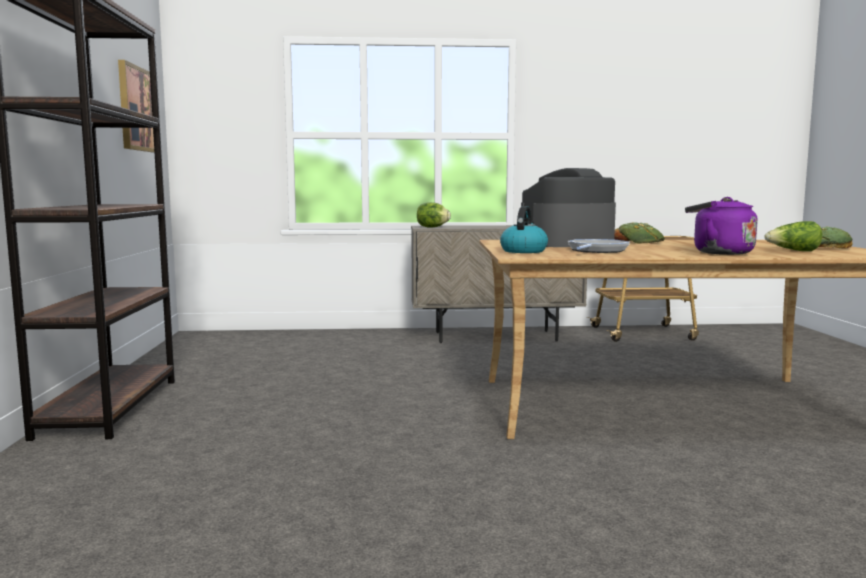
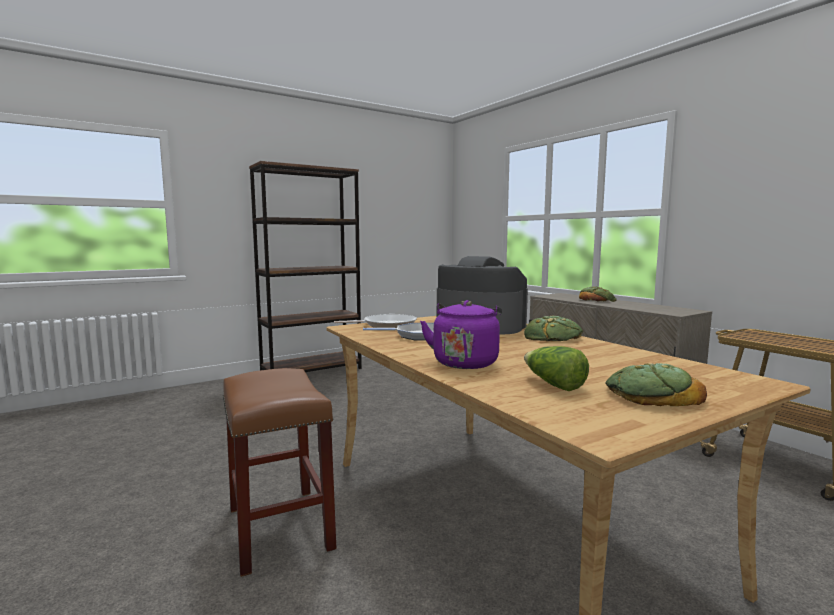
camera: 60 degrees right, 0 degrees up
(136, 109) = (407, 209): picture -> none
(432, 227) = (551, 296): lettuce -> none
(475, 226) = (596, 299): none -> bread
(523, 251) = (386, 325): kettle -> frying pan
(631, 485) = (278, 527): none -> brown stool

